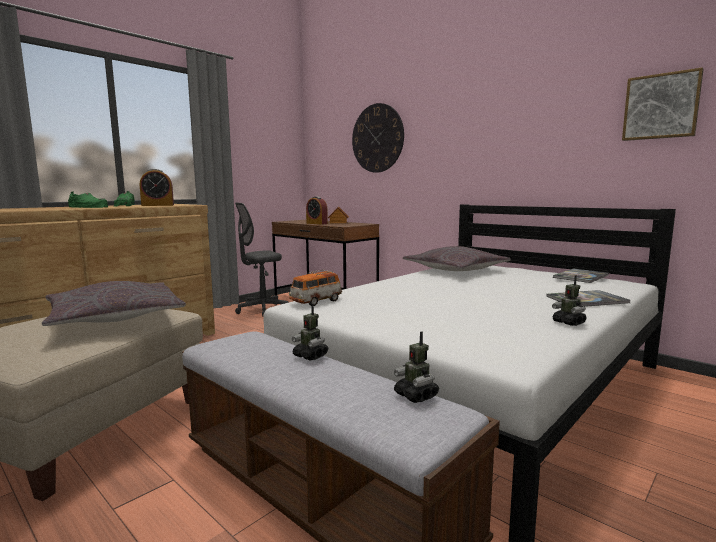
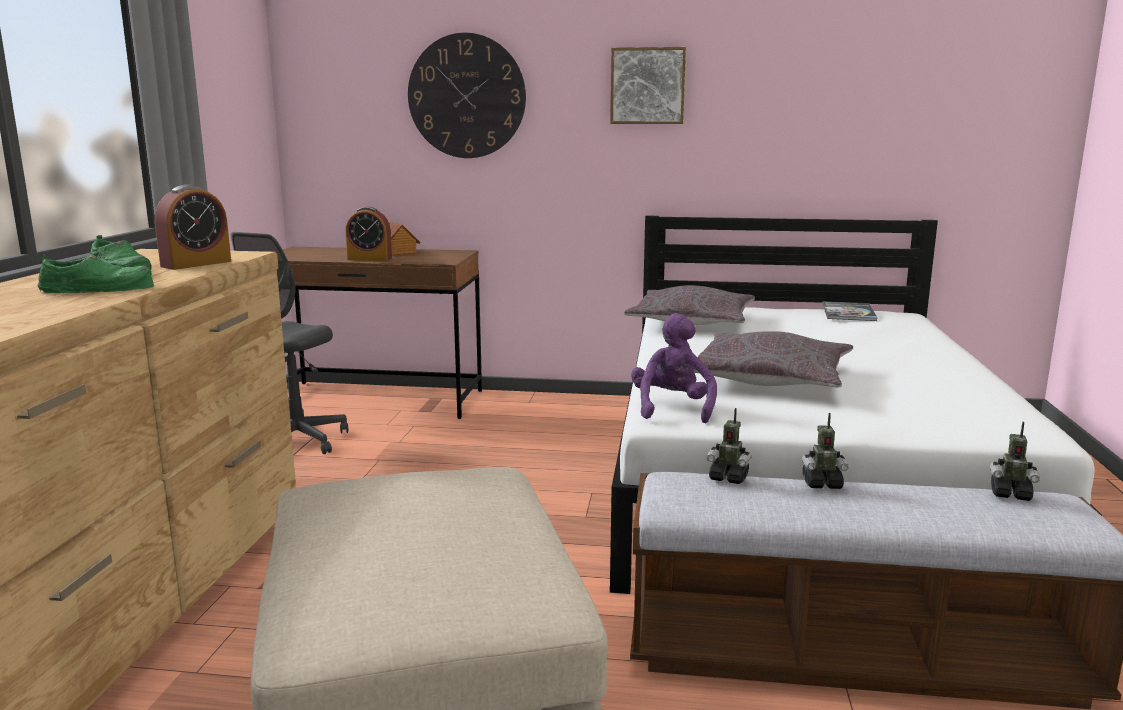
camera: 35 degrees left, 5 degrees up
(115, 318) = (458, 505): grey pillow -> grey pillow (770, 379)
(316, 302) = (672, 408): toy car -> purple plush toy
(569, 322) = (973, 379): toy robot -> toy robot (728, 478)
(587, 300) = (922, 346): book -> none
(661, 106) = (916, 93): picture -> picture (647, 86)

